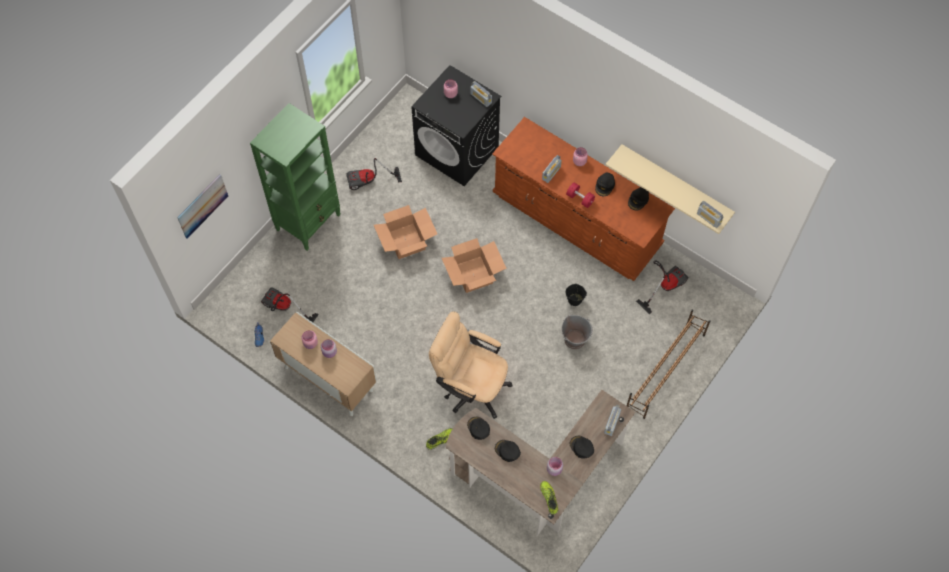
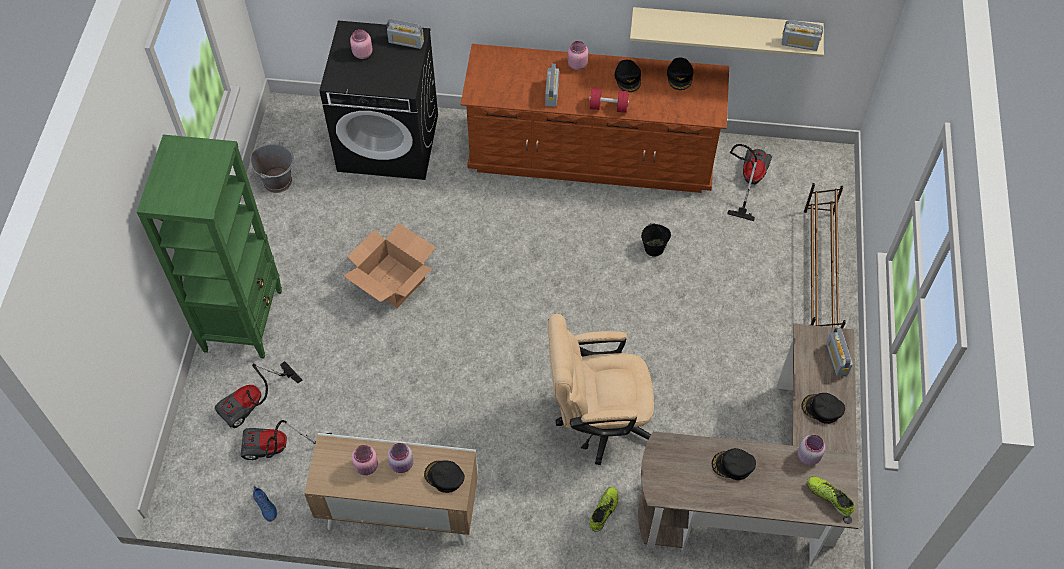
camera: 30 degrees left, 5 degrees down
(202, 206) = (107, 339): picture -> none
(369, 182) = (296, 231): vacuum cleaner -> vacuum cleaner (255, 403)
(473, 274) = (507, 279): cardboard box -> none
(478, 429) = (675, 457): black cap -> black cap (444, 477)
(575, 340) = (687, 295): grey bucket -> grey bucket (278, 181)

